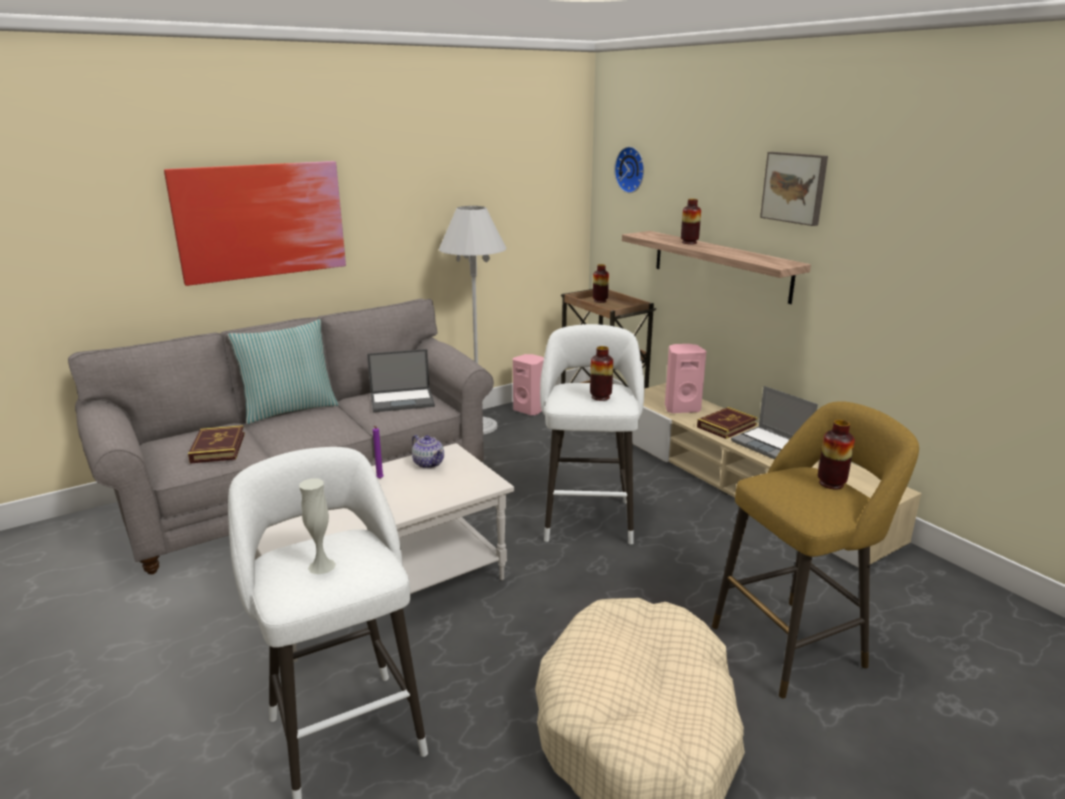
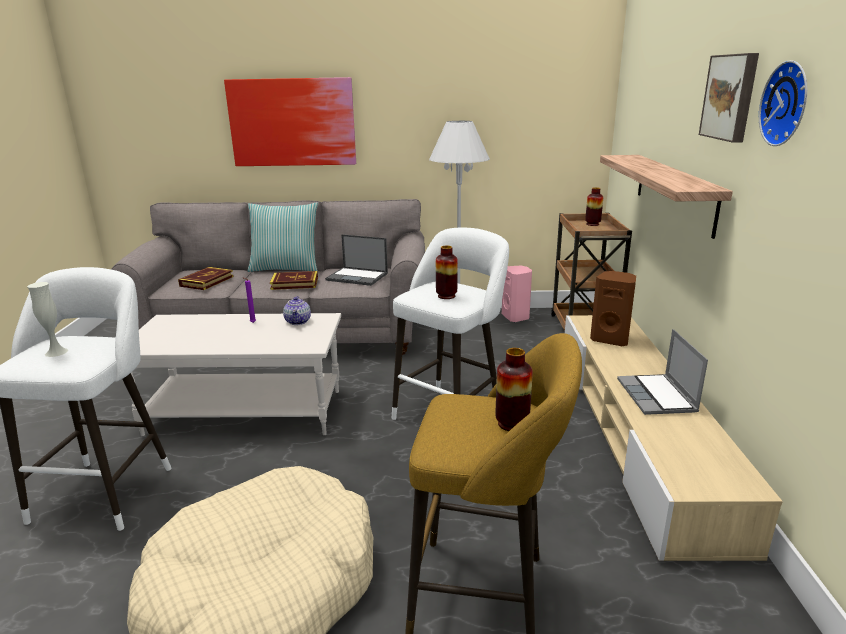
camera: 35 degrees right, 0 degrees up
(632, 169) = (635, 91): wall clock -> wall clock (788, 104)
(681, 408) = (610, 339): pink speaker -> brown speaker
(689, 243) = (647, 165): vase -> none
(726, 426) = (635, 366): book -> book (294, 283)

